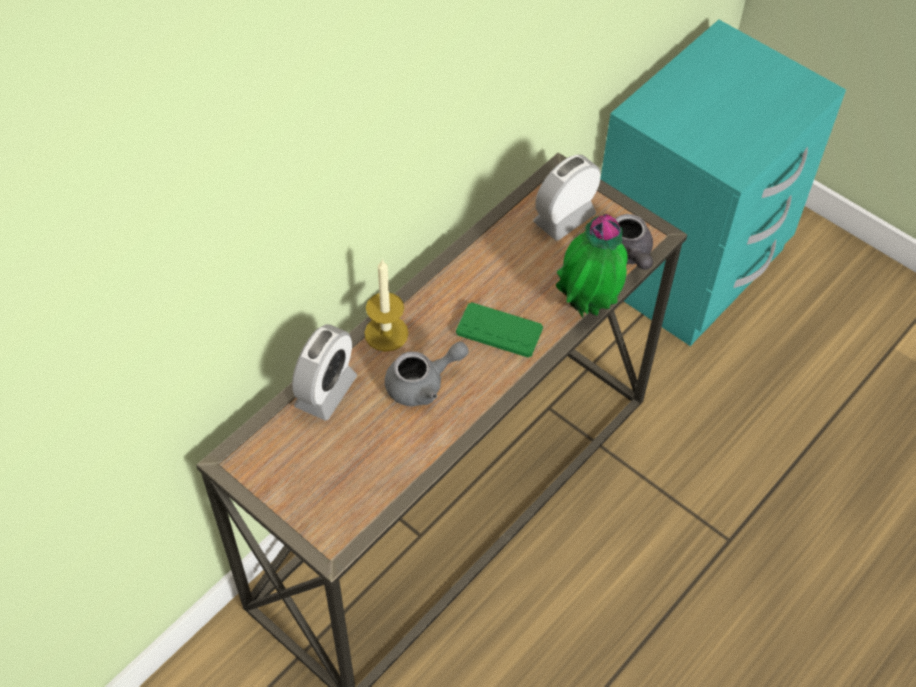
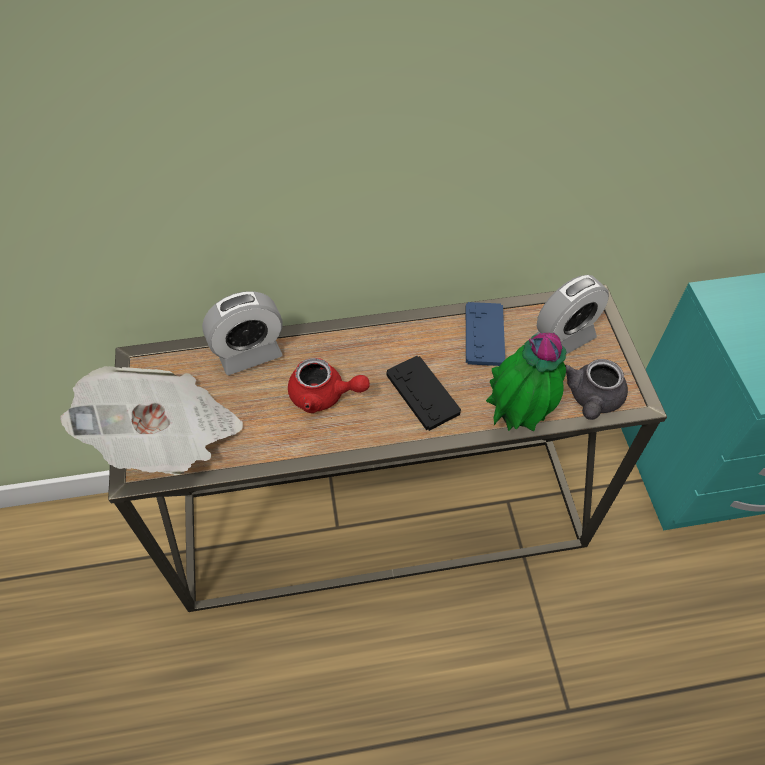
camera: 40 degrees right, 0 degrees up
(327, 503) = (167, 437): none -> newspaper
(386, 333) = (334, 339): candle -> none
(423, 384) = (324, 396): grey teapot -> red teapot
(499, 331) = (422, 393): green game controller -> black game controller
(502, 253) = (484, 335): none -> blue game controller
(564, 218) = (563, 338): alarm clock -> alarm clock turned 150 degrees clockwise

